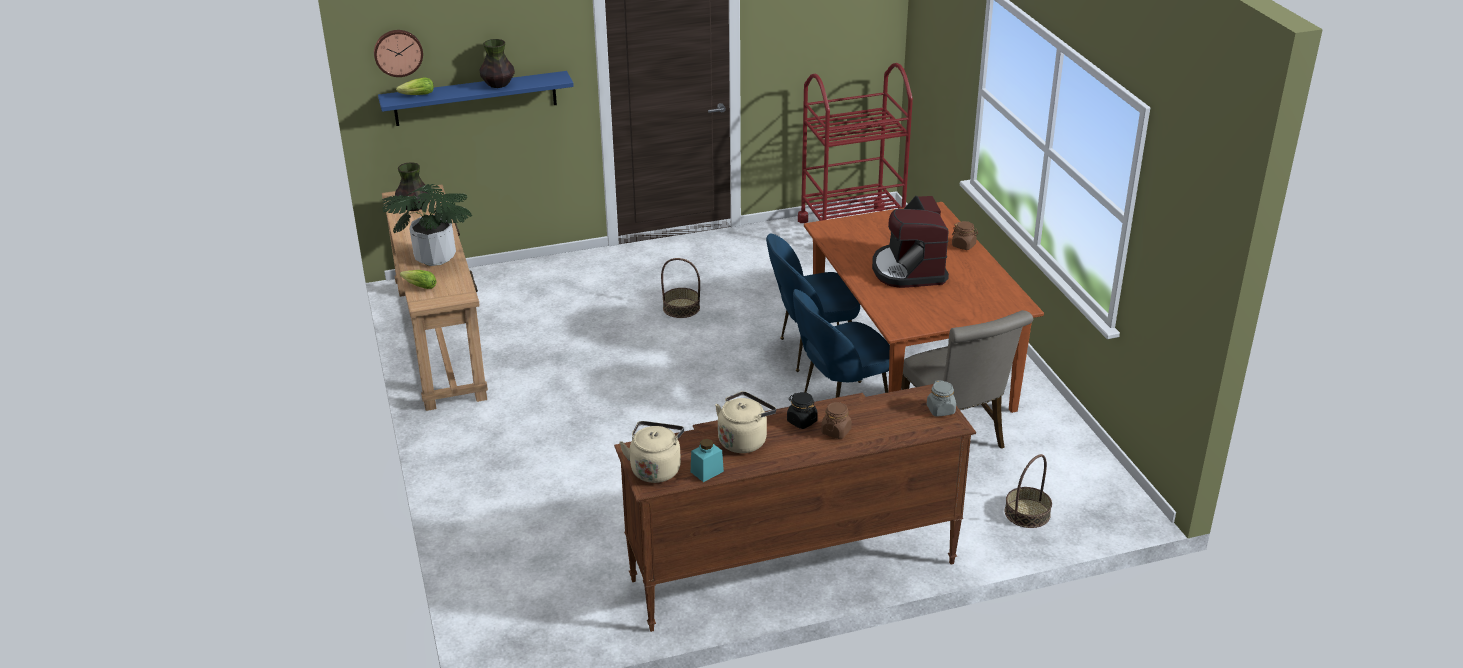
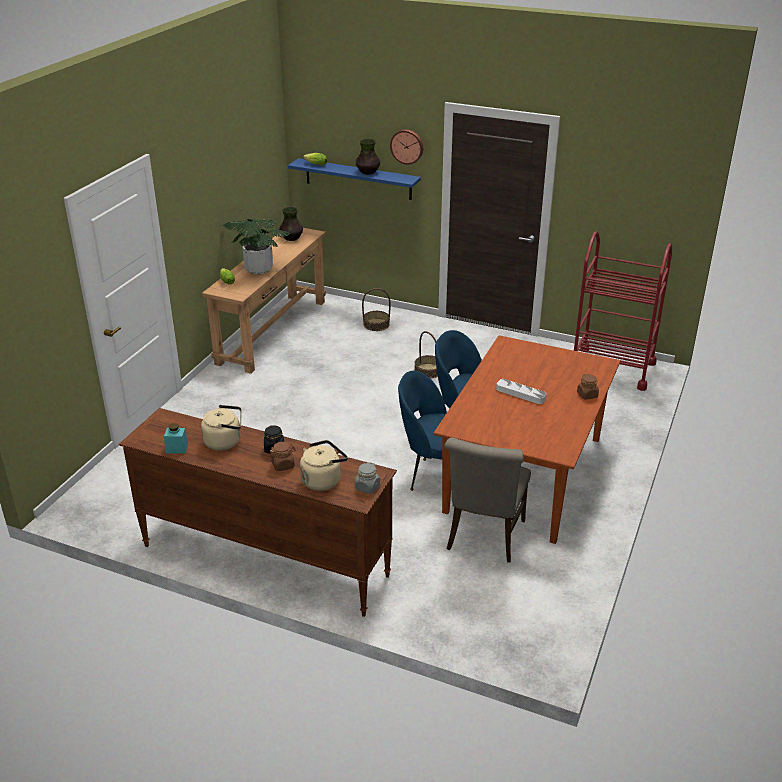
camera: 40 degrees right, 0 degrees up
(398, 52) = (312, 132): wall clock -> wall clock (407, 146)
(656, 469) = (155, 432): beige kettle -> beige kettle (323, 480)
(908, 270) = (520, 394): coffee machine -> white tray
(1027, 513) = (461, 615): basket -> basket (376, 324)

